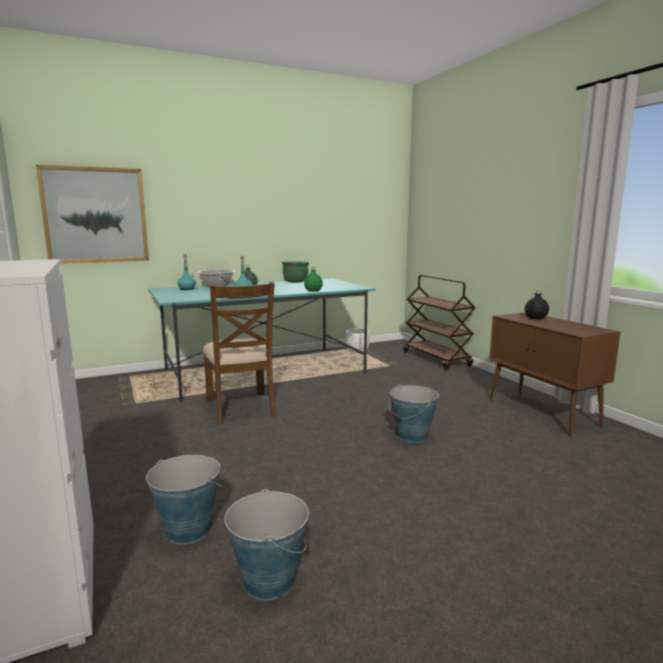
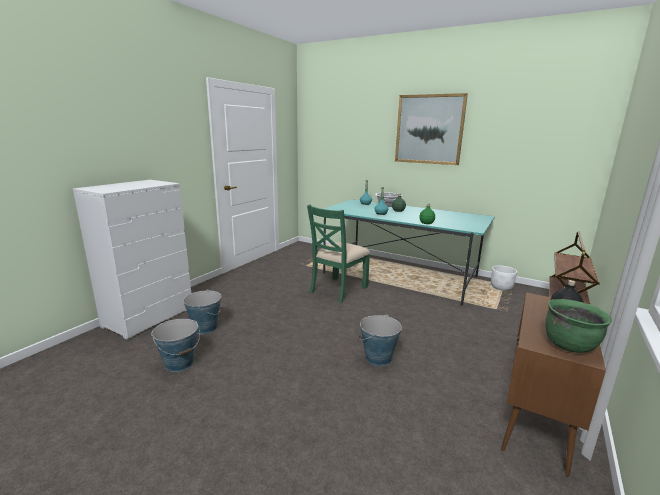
camera: 55 degrees right, 5 degrees up
(95, 215) = (331, 150): picture -> picture (429, 129)
(241, 407) = (338, 289): brown chair -> green chair
(295, 282) = (449, 213): green cooking pot -> green cooking pot (569, 345)

